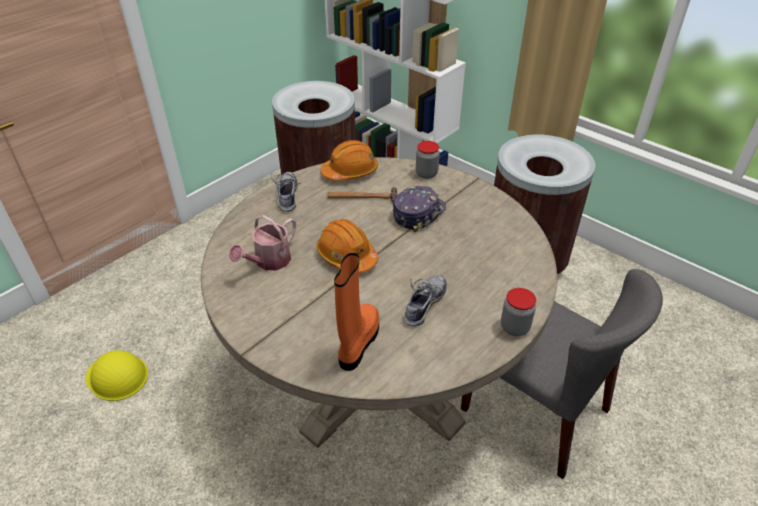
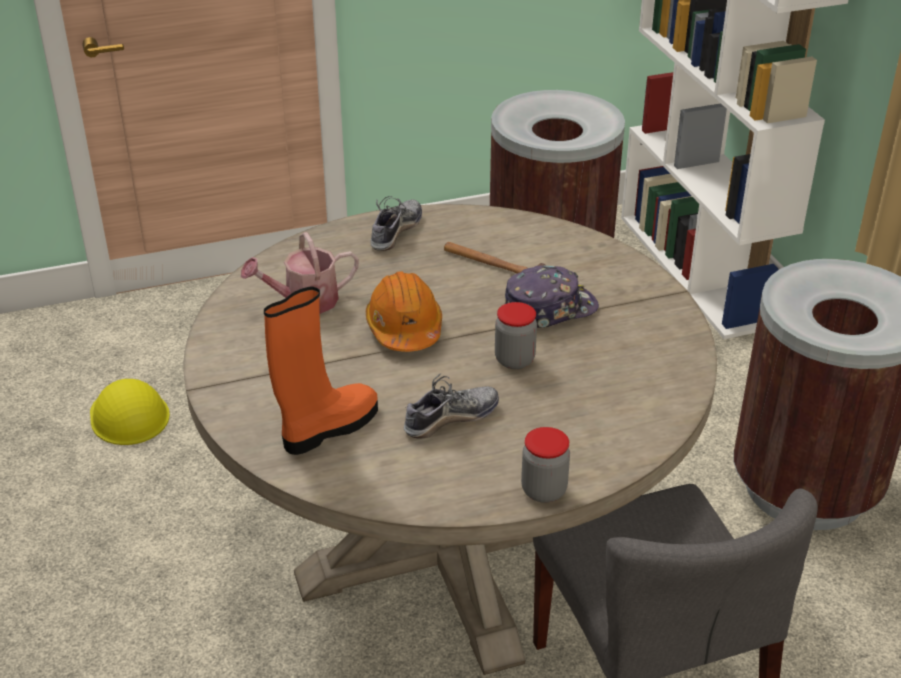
camera: 30 degrees right, 5 degrees down
(350, 172) = (506, 227): orange hard hat -> none
(426, 174) = (612, 262): jar -> jar (514, 360)

